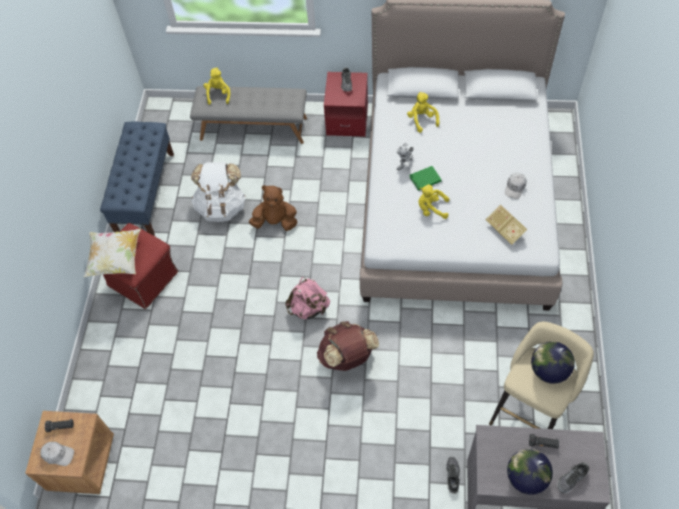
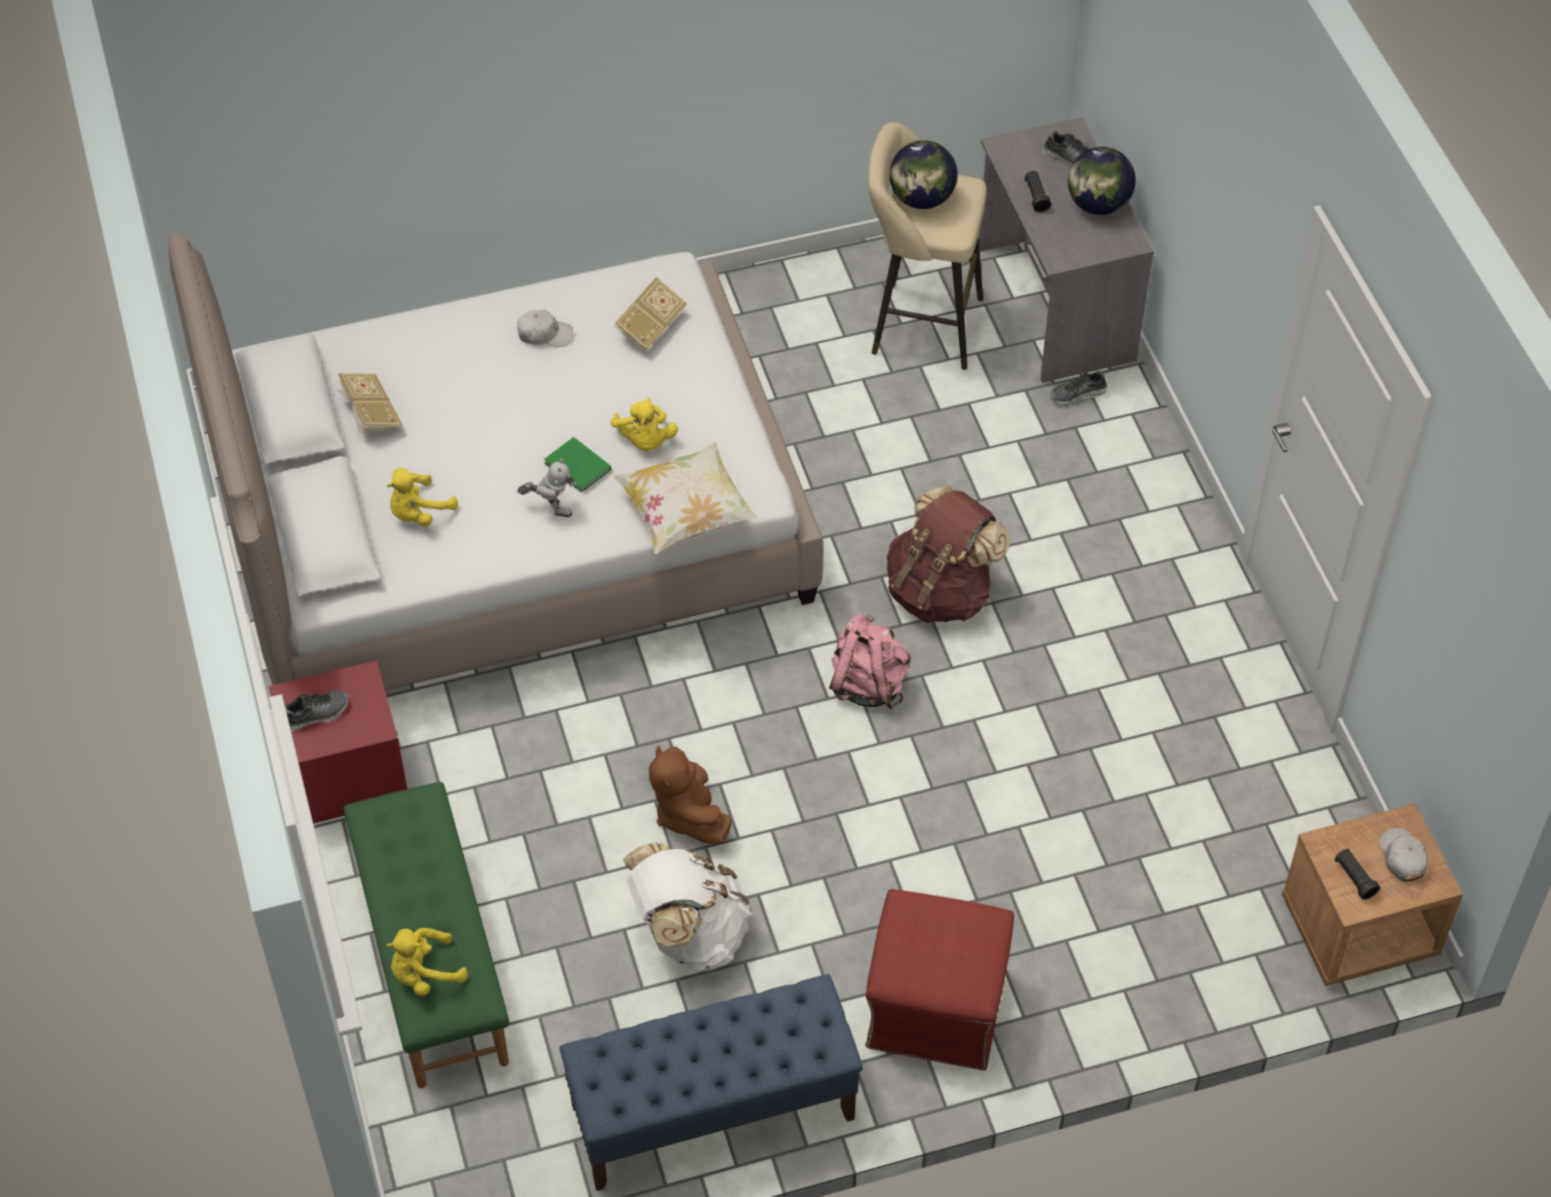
camera: 115 degrees left, 5 degrees down
(116, 259) = (973, 964): pillow -> pillow (686, 514)
(253, 128) = (431, 960): grey bench -> green bench
(485, 115) = (370, 415): none -> book

